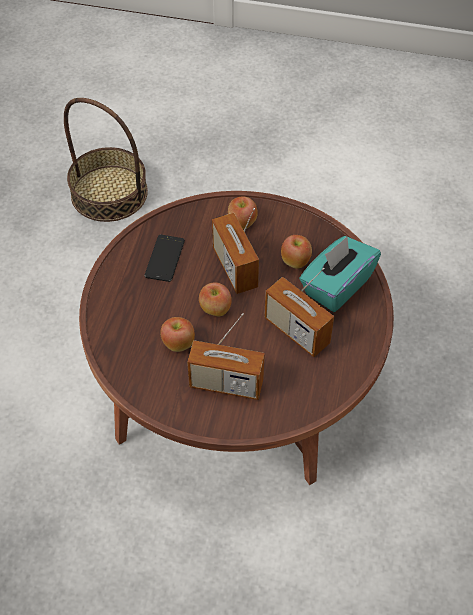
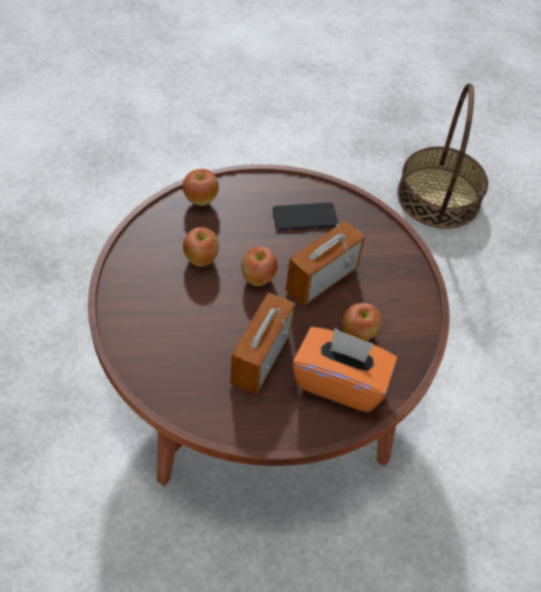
camera: 65 degrees right, 0 degrees up
(226, 384) = (166, 312): radio -> none
(242, 223) = (387, 269): apple -> apple (200, 199)
(336, 286) = (340, 382): turquoise tissue box -> orange tissue box

